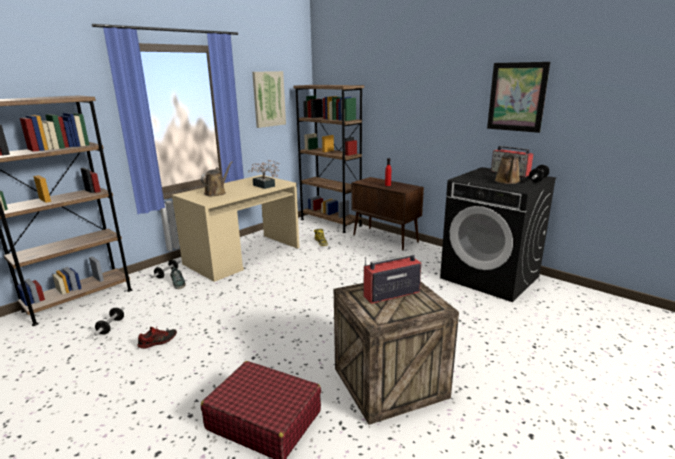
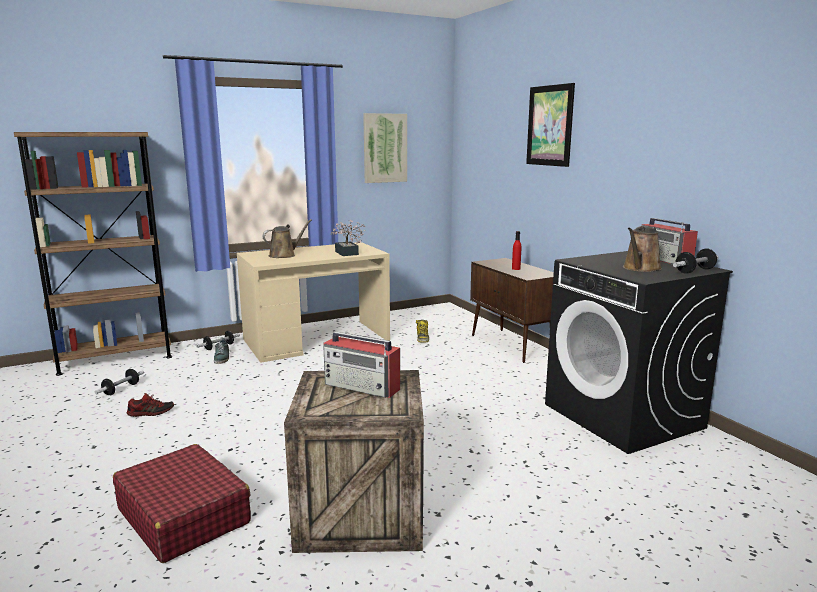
camera: 20 degrees right, 5 degrees down
(330, 222) = (455, 317): brown bookcase -> none
(390, 294) = (362, 387): radio -> radio turned 150 degrees counterclockwise
(517, 97) = (682, 146): picture -> picture (550, 125)

